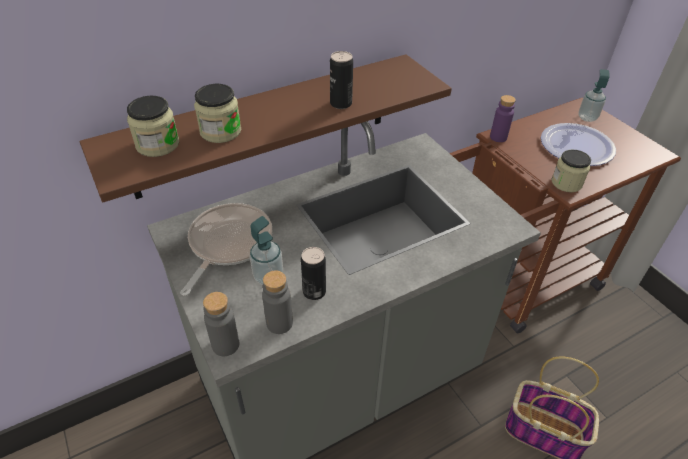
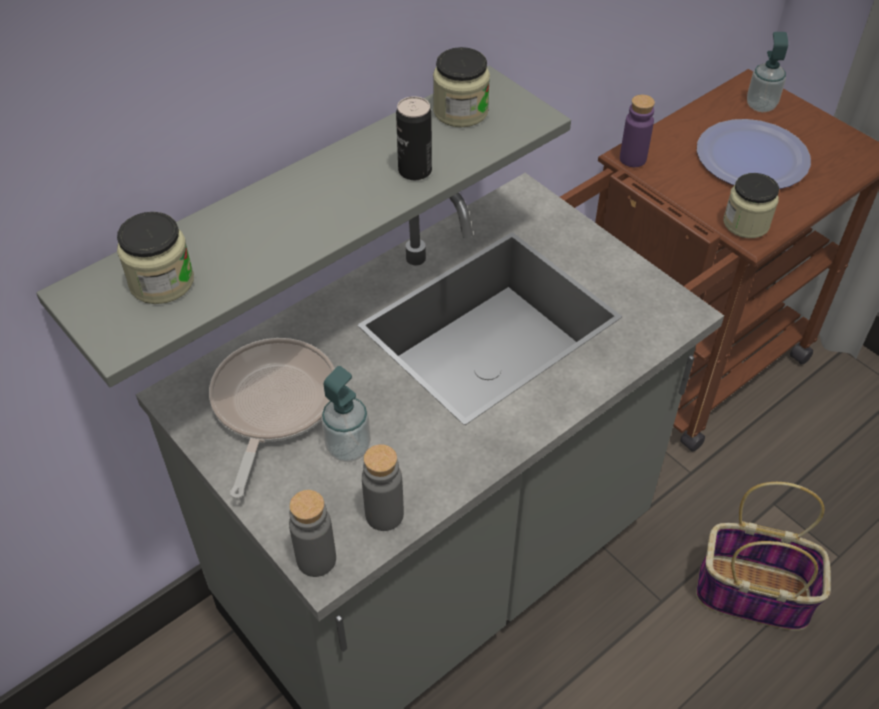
camera: 10 degrees left, 5 degrees up
(220, 131) = (249, 245): jar -> jar (460, 111)
(264, 125) = (293, 212): brown shelf -> grey shelf
(314, 291) = (421, 459): can -> none

